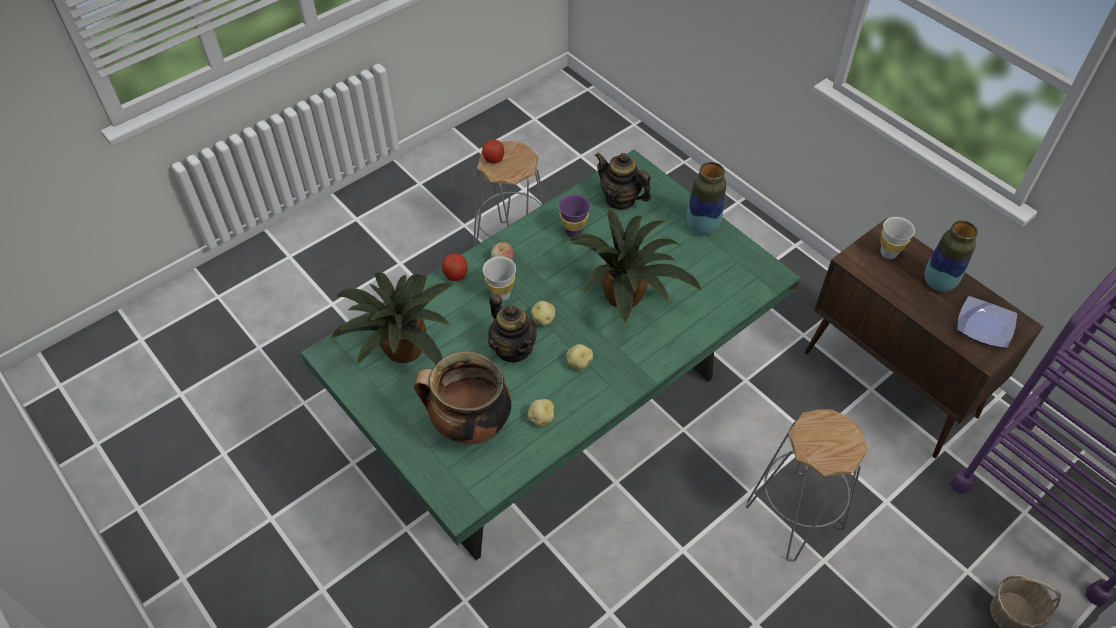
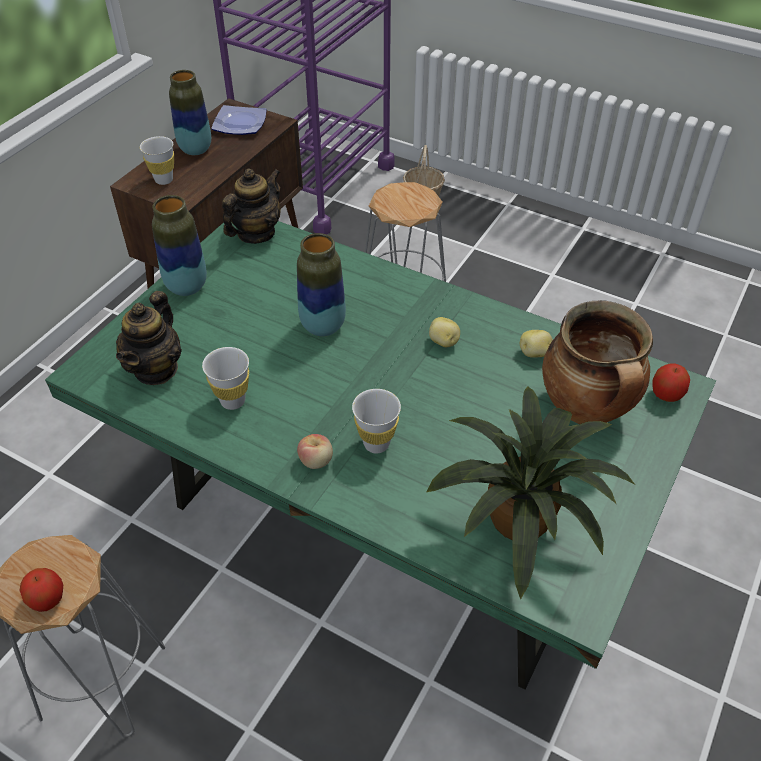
camera: 110 degrees left, 5 degrees down
(455, 275) = (365, 507): apple -> apple (666, 395)
(513, 349) = (456, 405): teapot -> teapot (256, 233)
(543, 319) = (396, 389): potato -> none
(573, 231) = (232, 401): purple cup -> white cup
(627, 295) = (323, 326): potted plant -> vase

